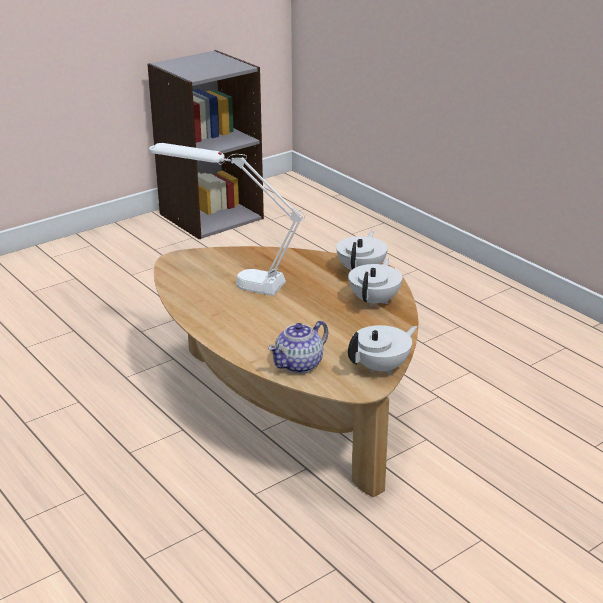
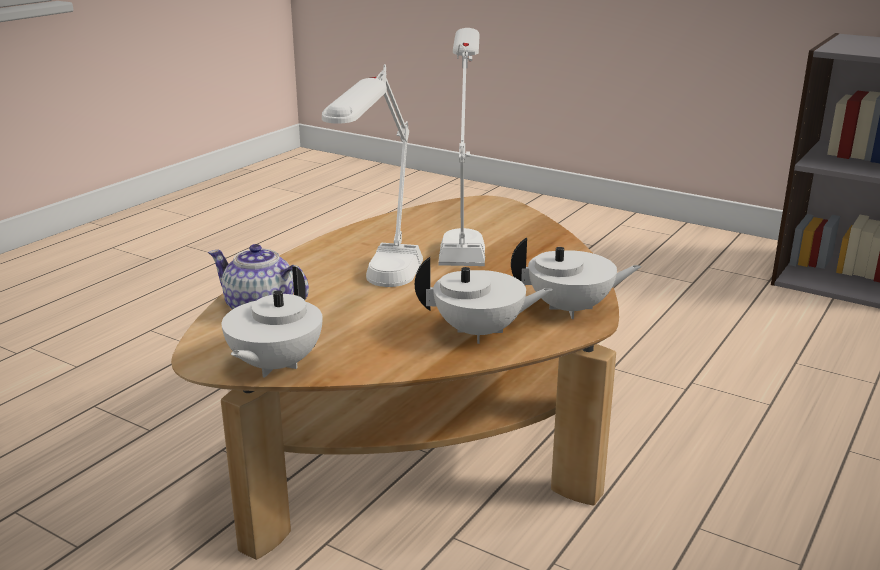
camera: 70 degrees right, 5 degrees down
(301, 320) = (381, 292): none -> white table lamp
(381, 367) = (274, 365): white teapot -> white teapot turned 75 degrees clockwise

